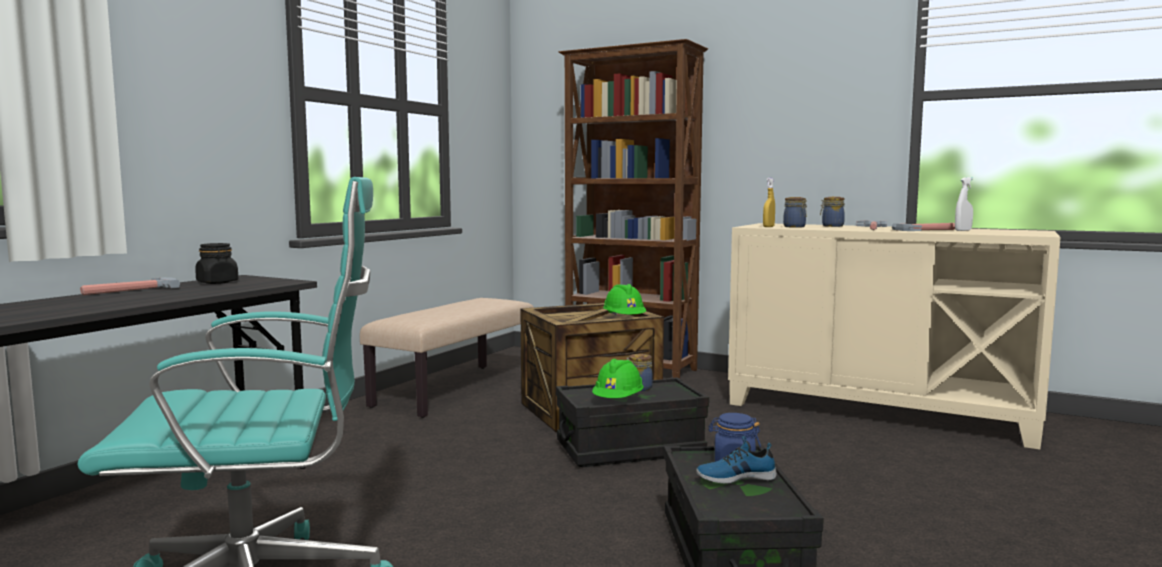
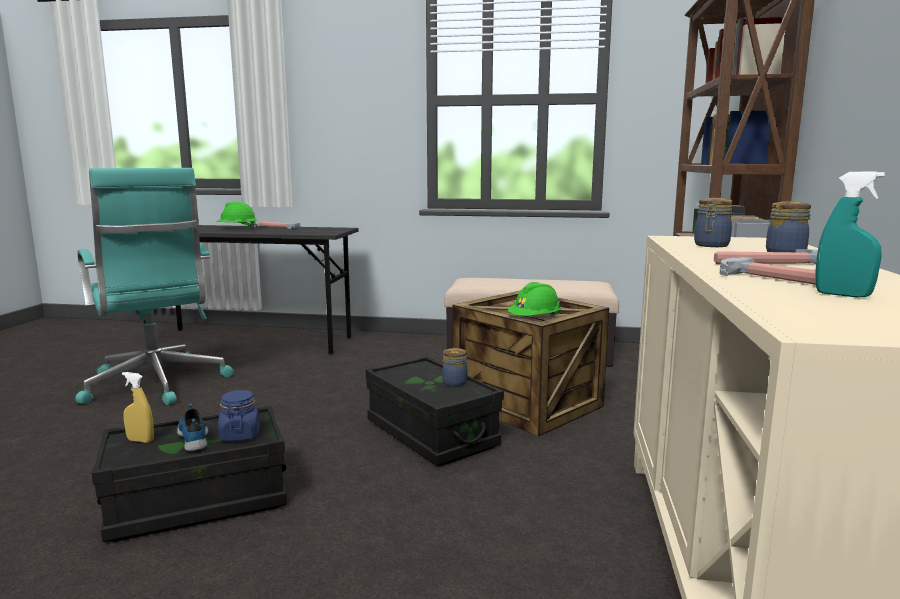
camera: 70 degrees right, 5 degrees up
(217, 282) = (317, 229): black jar -> none
(618, 401) = (404, 380): green hard hat -> green hard hat (237, 229)
(768, 227) = (681, 240): yellow spray bottle -> yellow spray bottle (140, 440)
(963, 230) = (842, 295): white spray bottle -> turquoise spray bottle

